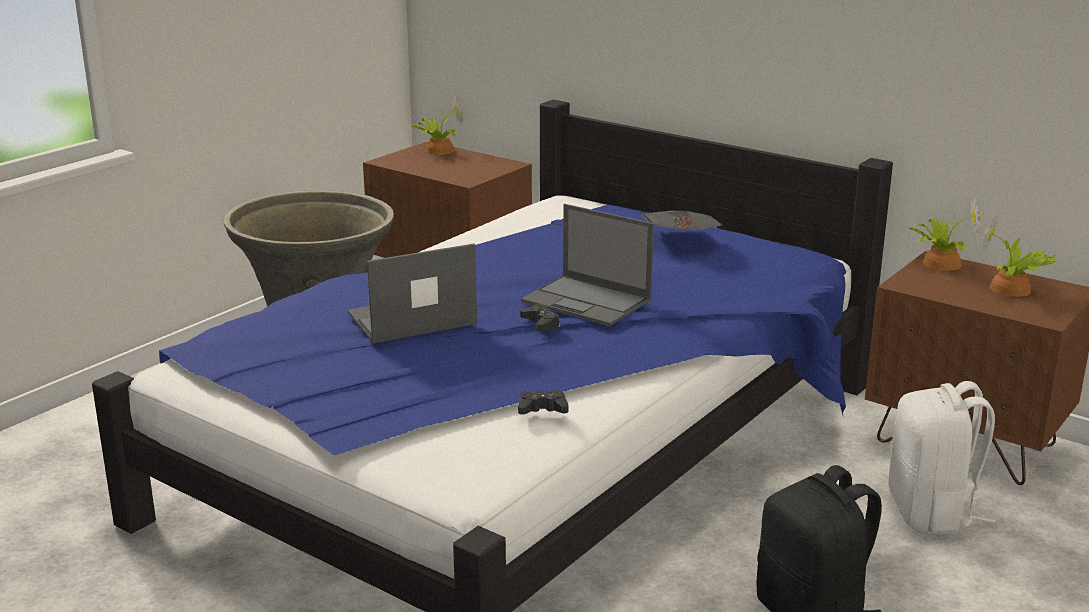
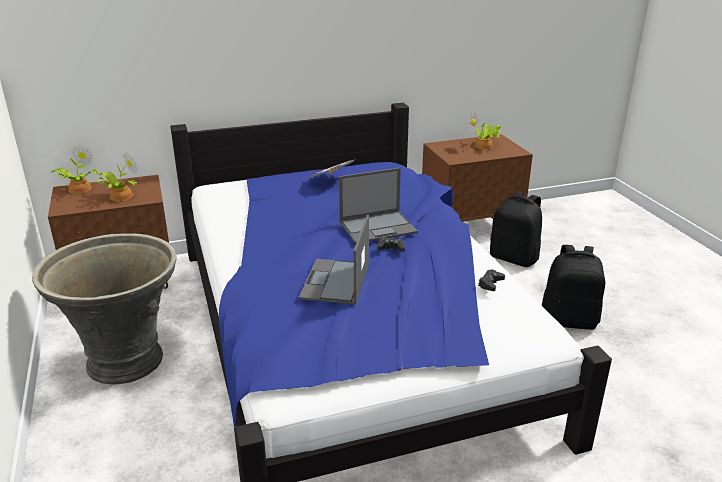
camera: 55 degrees left, 5 degrees up
(932, 513) = (514, 258): white backpack -> black backpack
(939, 263) = (440, 146): potted plant -> potted plant (119, 196)

